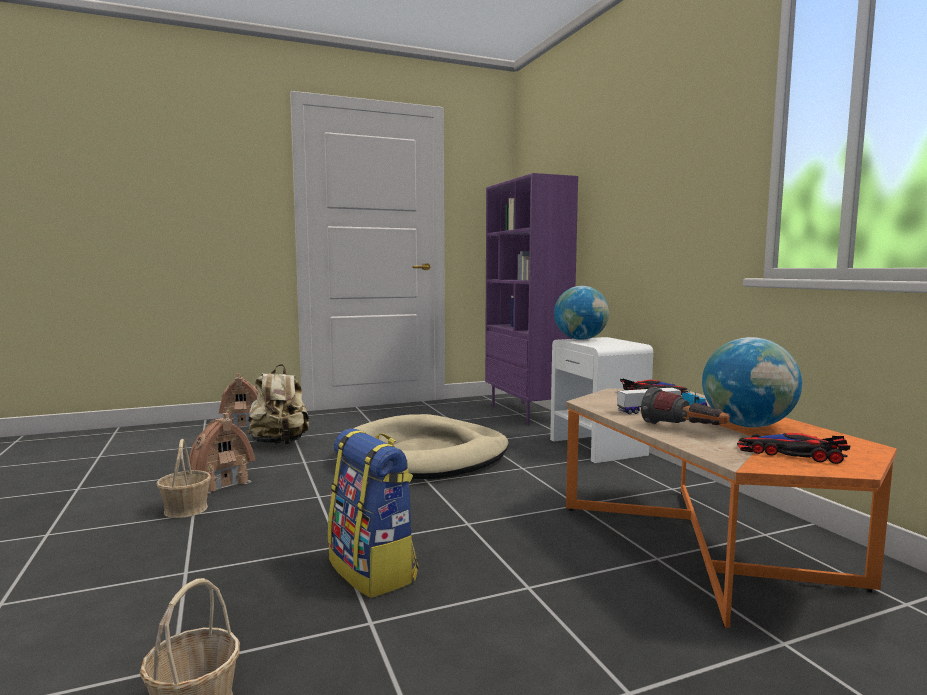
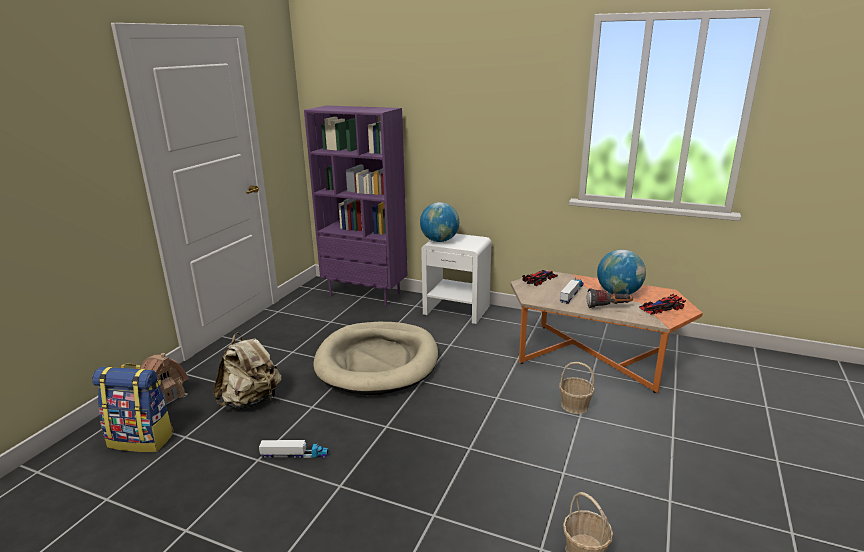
camera: 45 degrees left, 15 degrees up
(186, 509) = (326, 486): basket -> basket (574, 405)
(220, 482) = (295, 455): toy house -> toy truck
(374, 571) = (513, 449): backpack -> backpack (142, 439)

